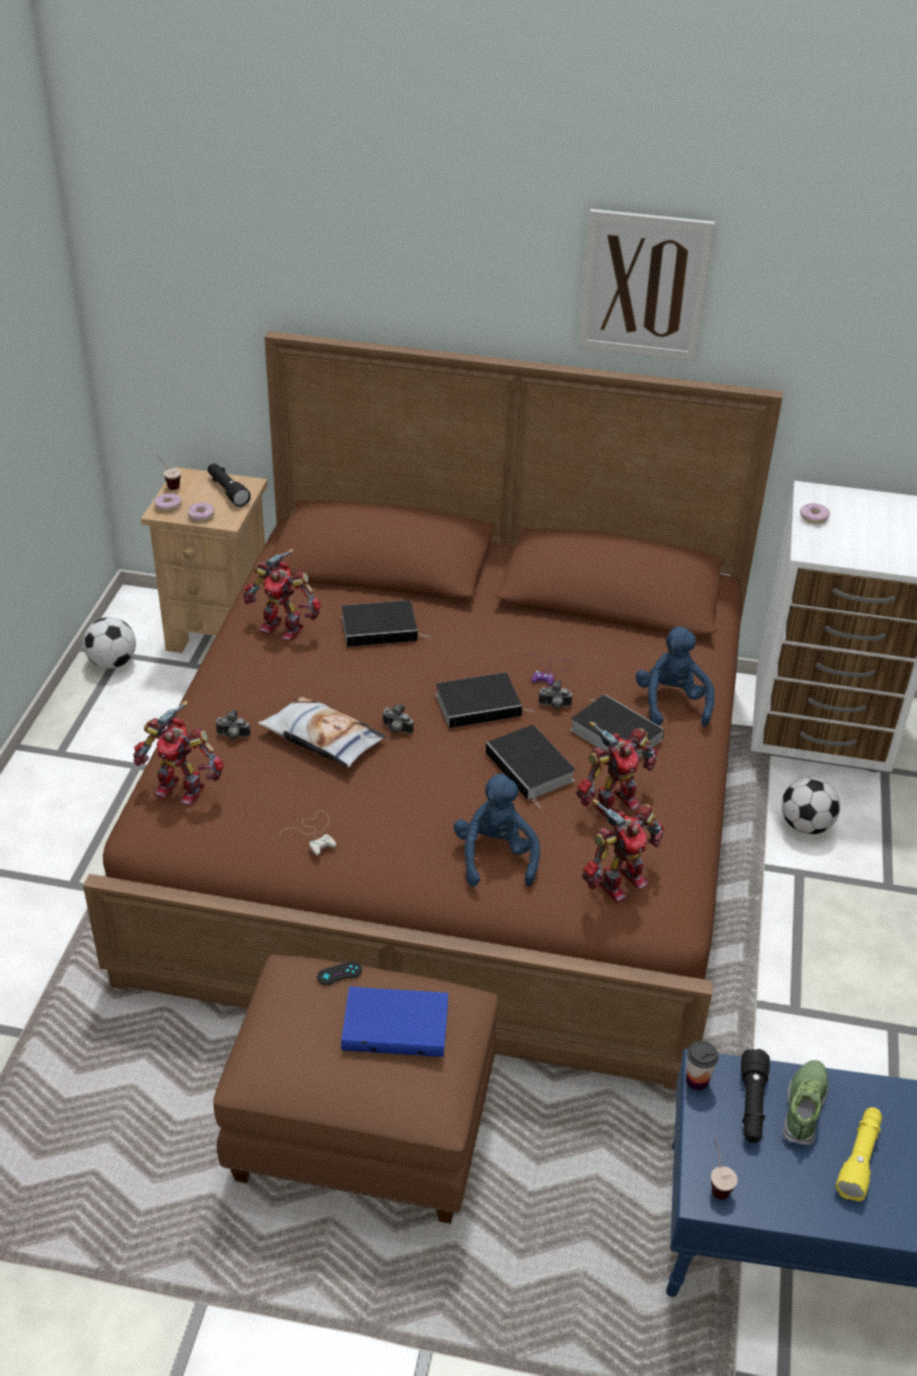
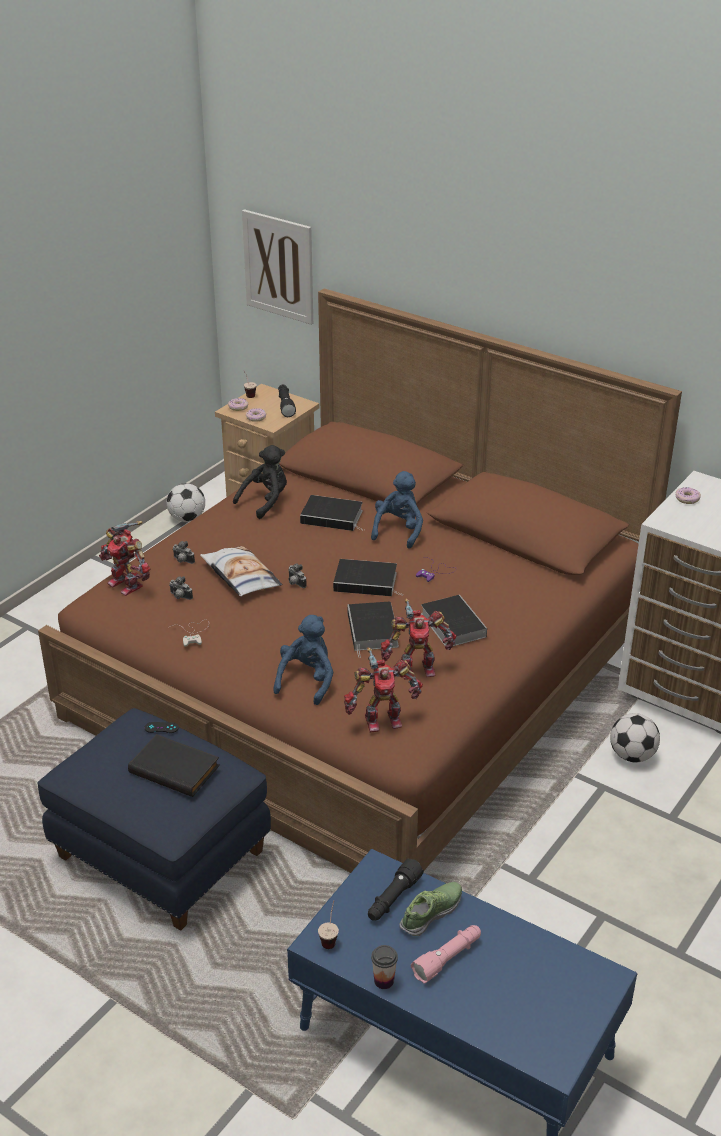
camera: 25 degrees right, 5 degrees down
(283, 627) = (265, 501): toy robot -> black plush toy
(364, 1128) = (163, 853): brown ottoman -> blue ottoman
(396, 1024) = (176, 768): blue book -> black book
(554, 706) = (421, 596): camera -> camera (180, 597)
(644, 286) = (581, 289): picture -> picture (279, 266)
(671, 703) = (513, 615): blue plush toy -> blue plush toy (398, 530)
(697, 1081) = (364, 871): cup -> cup (384, 981)
(859, 1158) = (448, 958): yellow flashlight -> pink flashlight

